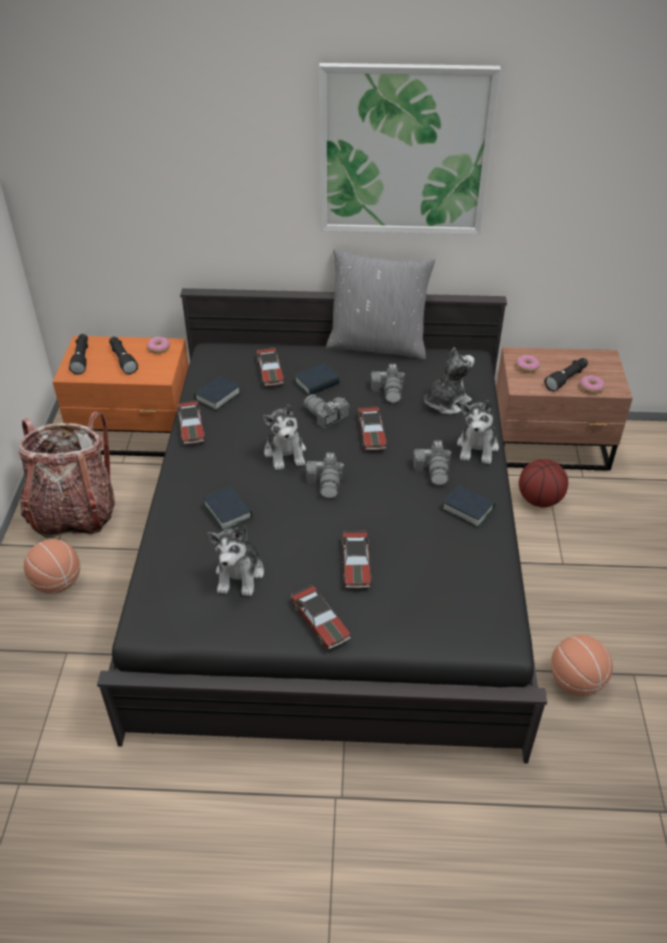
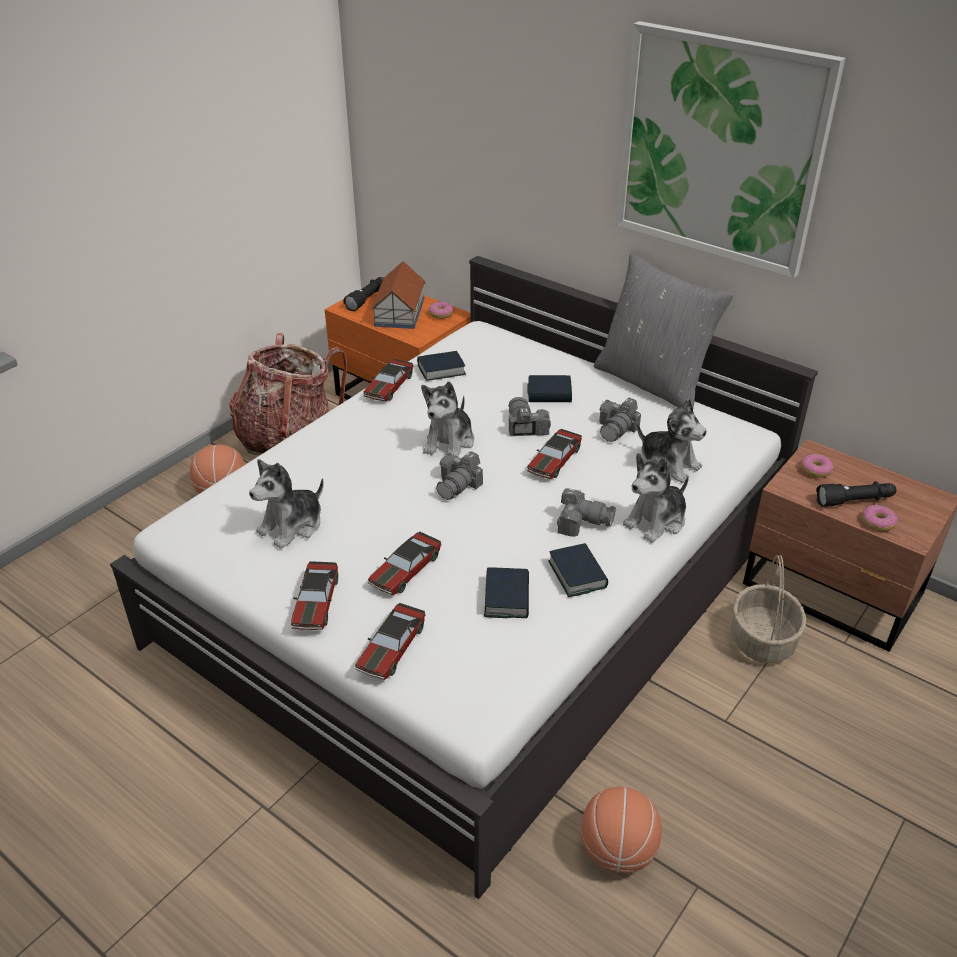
camera: 35 degrees right, 5 degrees down
(122, 359) = (400, 312): black flashlight -> toy house
(228, 511) = (341, 469): book -> book (507, 597)
(270, 372) = (514, 367): toy car -> toy car (391, 648)
(334, 554) = (480, 585): black bed -> white bed
(434, 470) = (582, 522): camera -> camera turned 105 degrees counterclockwise
(446, 402) = (668, 464): plush toy -> plush toy turned 45 degrees clockwise
(540, 500) = (763, 641): basketball -> basket

